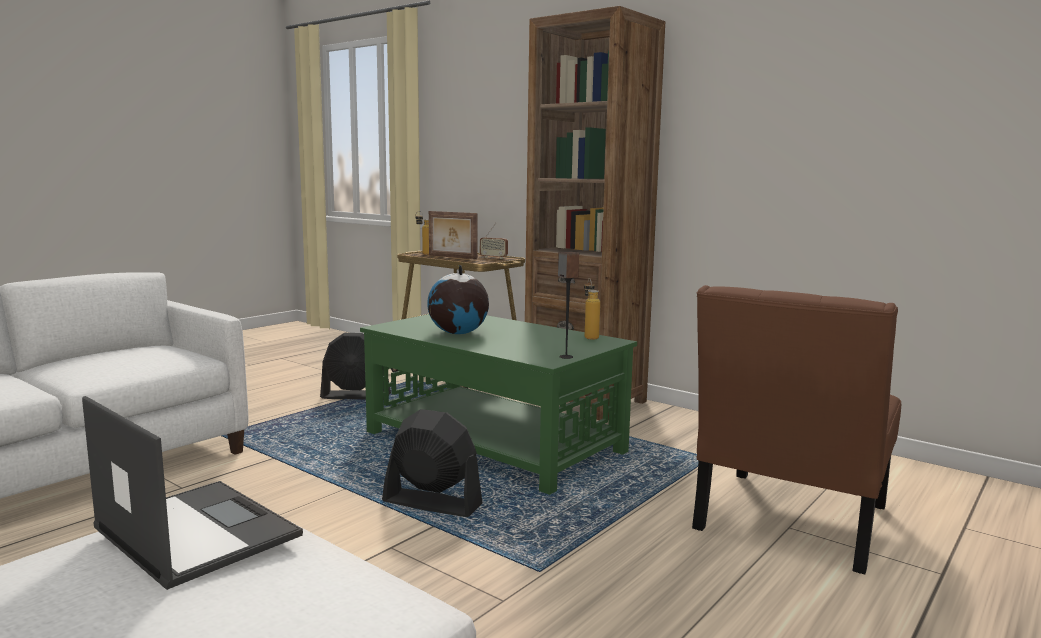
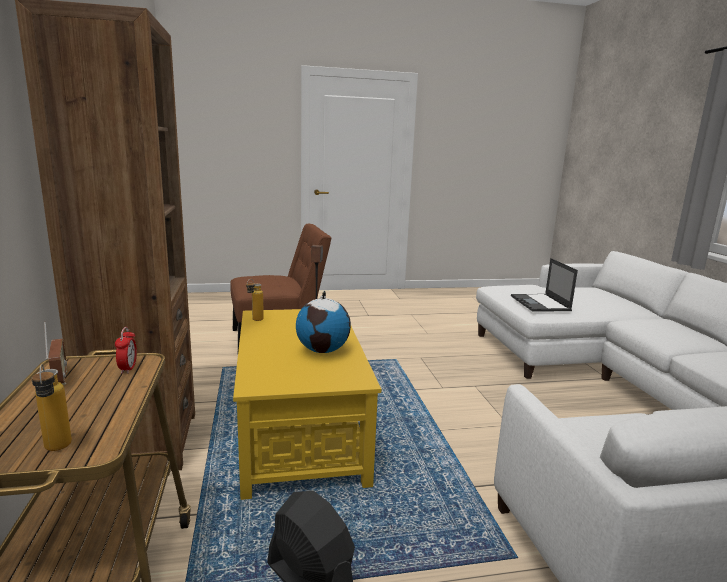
camera: 140 degrees left, 5 degrees up
(431, 503) = (401, 400): black fan -> none
(452, 257) = (90, 404): picture frame -> none
(477, 261) = (128, 369): none -> alarm clock
(493, 441) = (299, 429): green coffee table -> yellow coffee table

